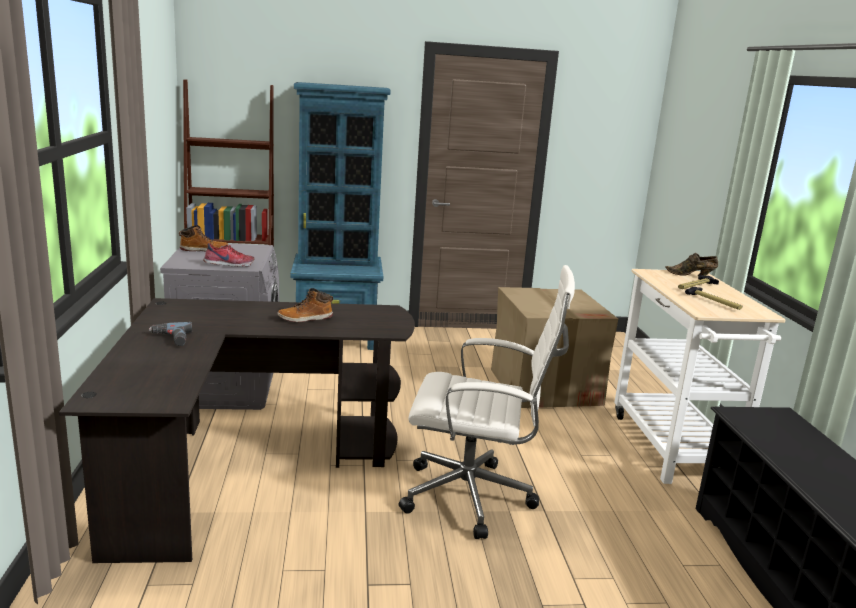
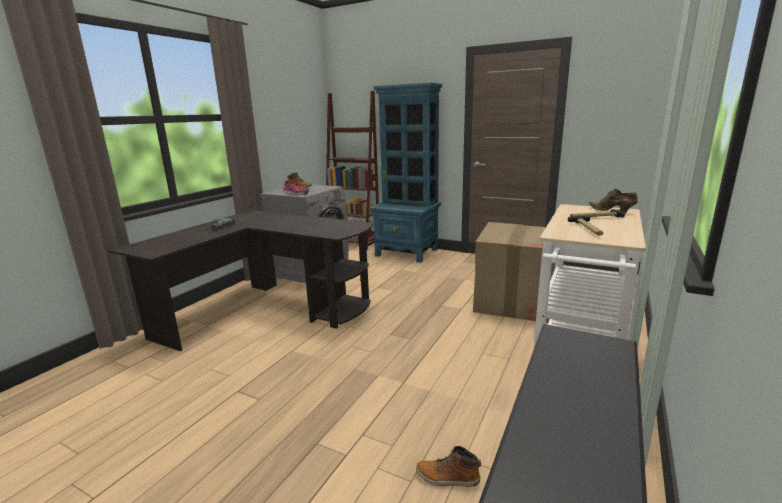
camera: 35 degrees right, 0 degrees up
(305, 318) = (302, 224): boot -> boot (447, 477)
(474, 497) = (366, 360): white office chair -> none

